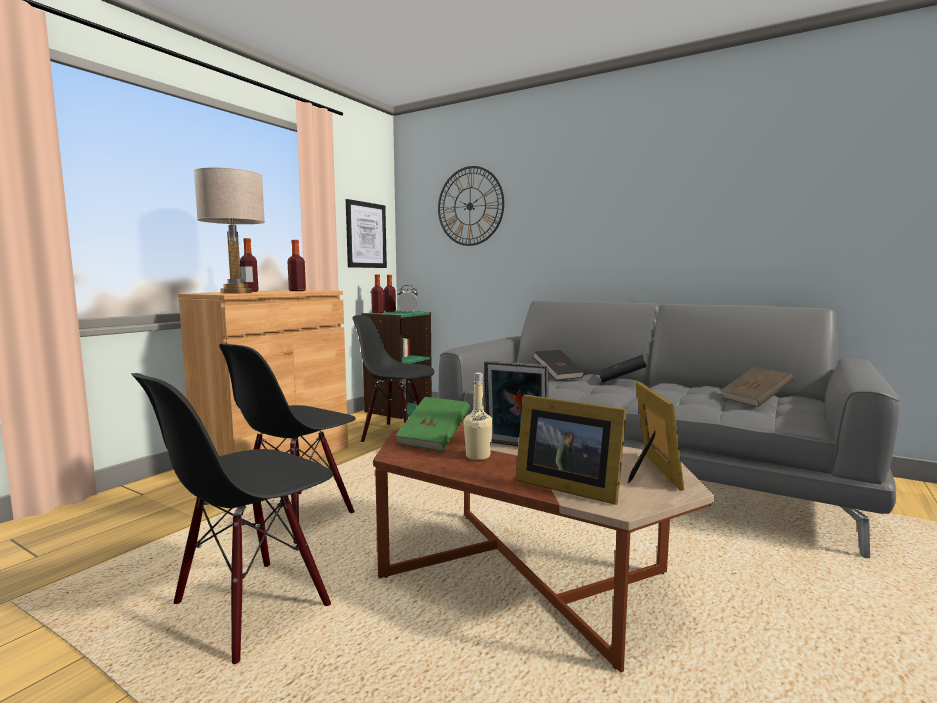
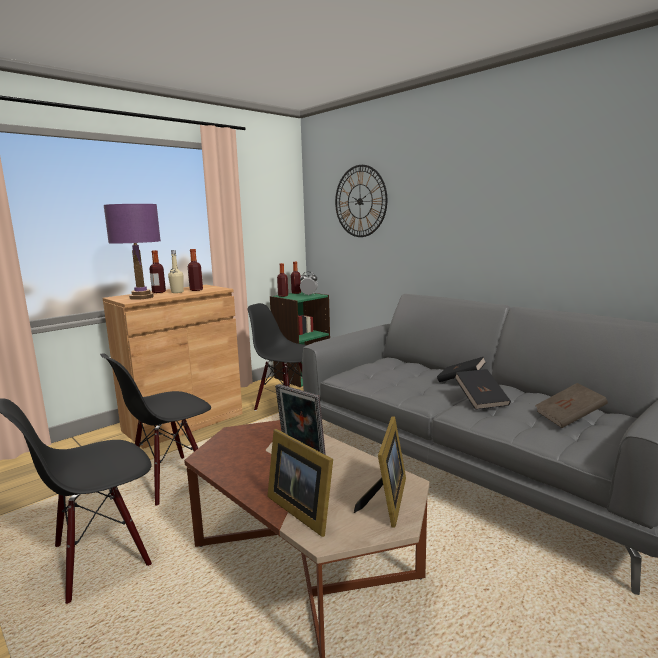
camera: 15 degrees right, 5 degrees up
(236, 293) = (141, 297): beige table lamp -> purple table lamp
(366, 235) = (274, 228): picture -> none
(434, 439) = (245, 441): green book -> none
(478, 456) = (263, 465): beige bottle -> beige bottle (177, 292)
(558, 375) = (407, 370): black book -> black book (481, 400)

